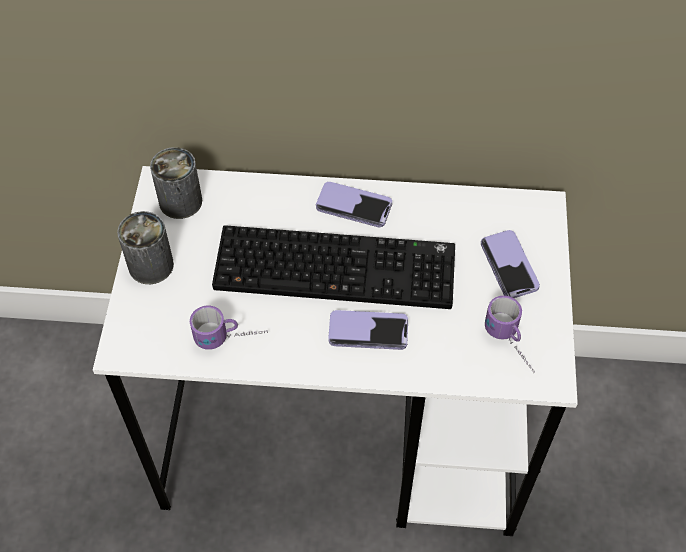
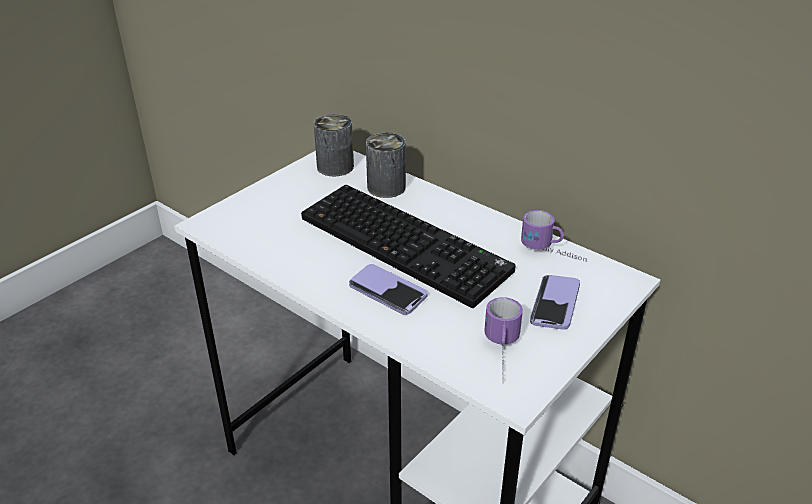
camera: 35 degrees right, 20 degrees down
(151, 265) = (276, 190): can -> can (386, 187)
(231, 338) = (282, 250): mug -> mug (552, 254)
(354, 206) = (458, 216): phone -> none

